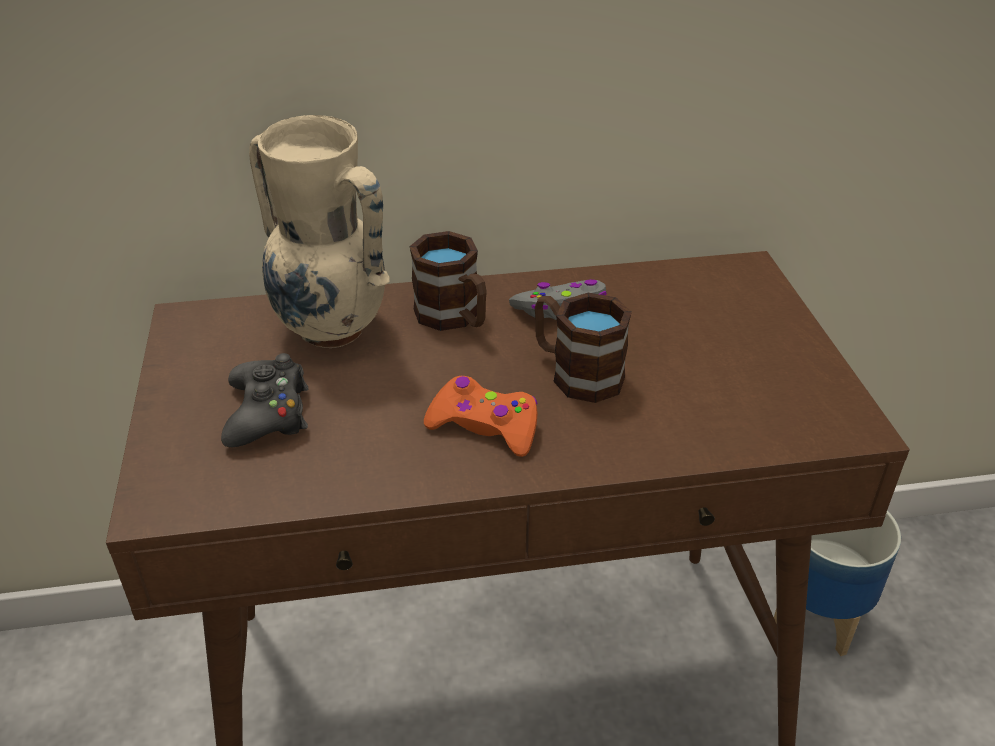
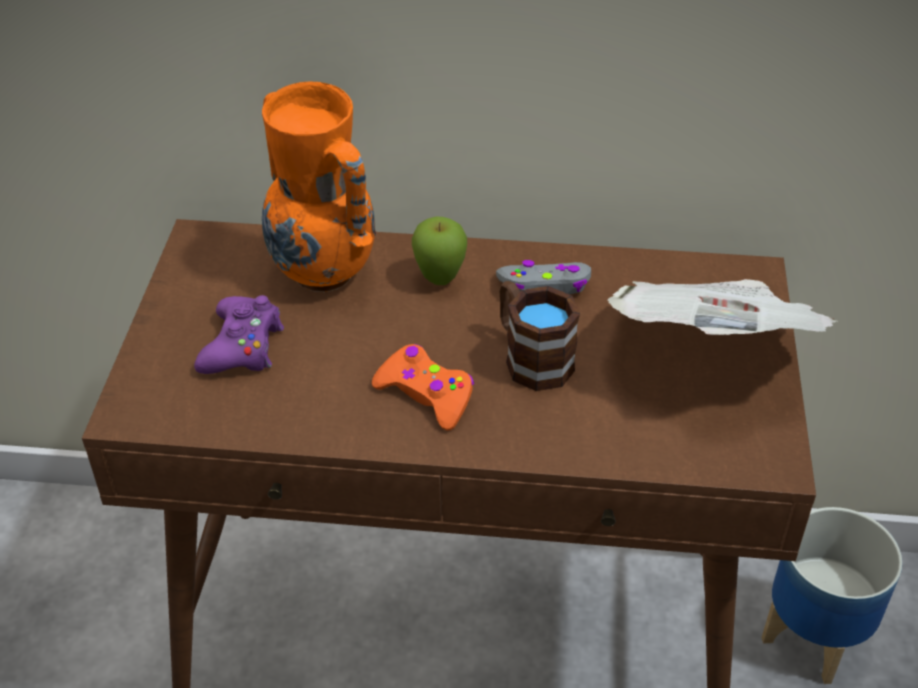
camera: 15 degrees right, 5 degrees up
(268, 413) = (242, 346): black game controller -> purple game controller
(332, 331) = (324, 275): beige vase -> orange vase
(454, 318) = (440, 280): brown mug -> apple
(745, 336) = (713, 349): none -> newspaper

